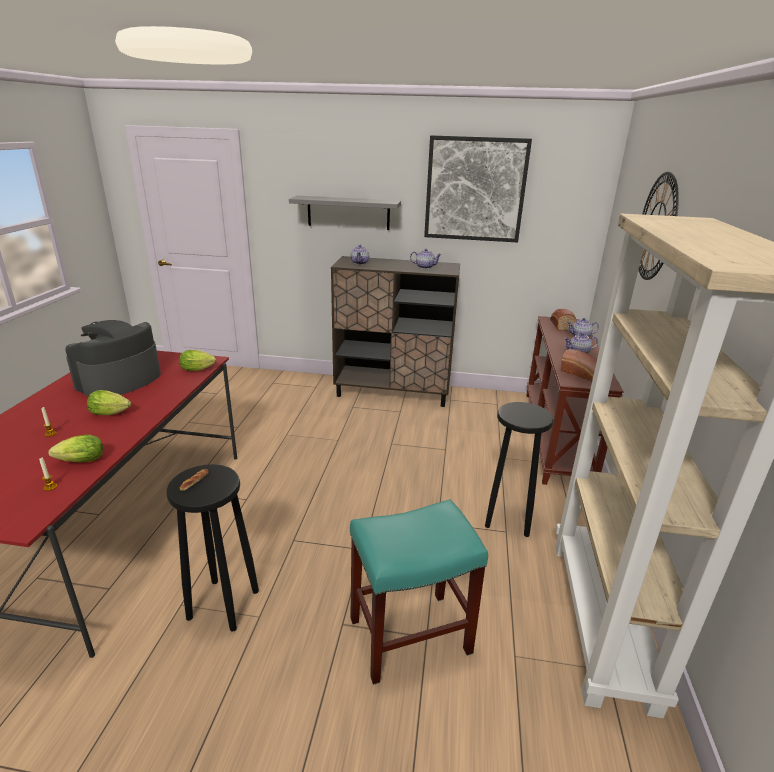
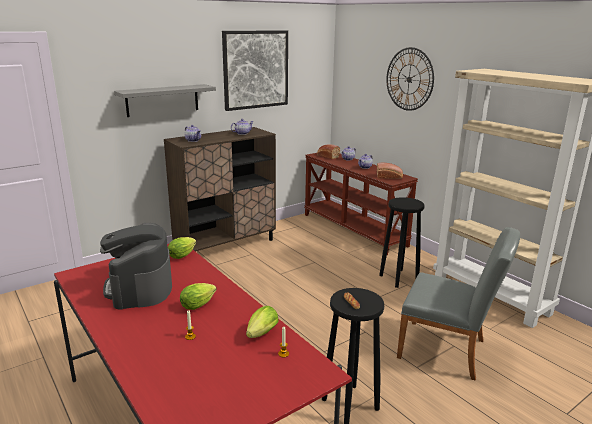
camera: 45 degrees left, 5 degrees down
(409, 636) = (448, 351): turquoise stool -> grey chair

